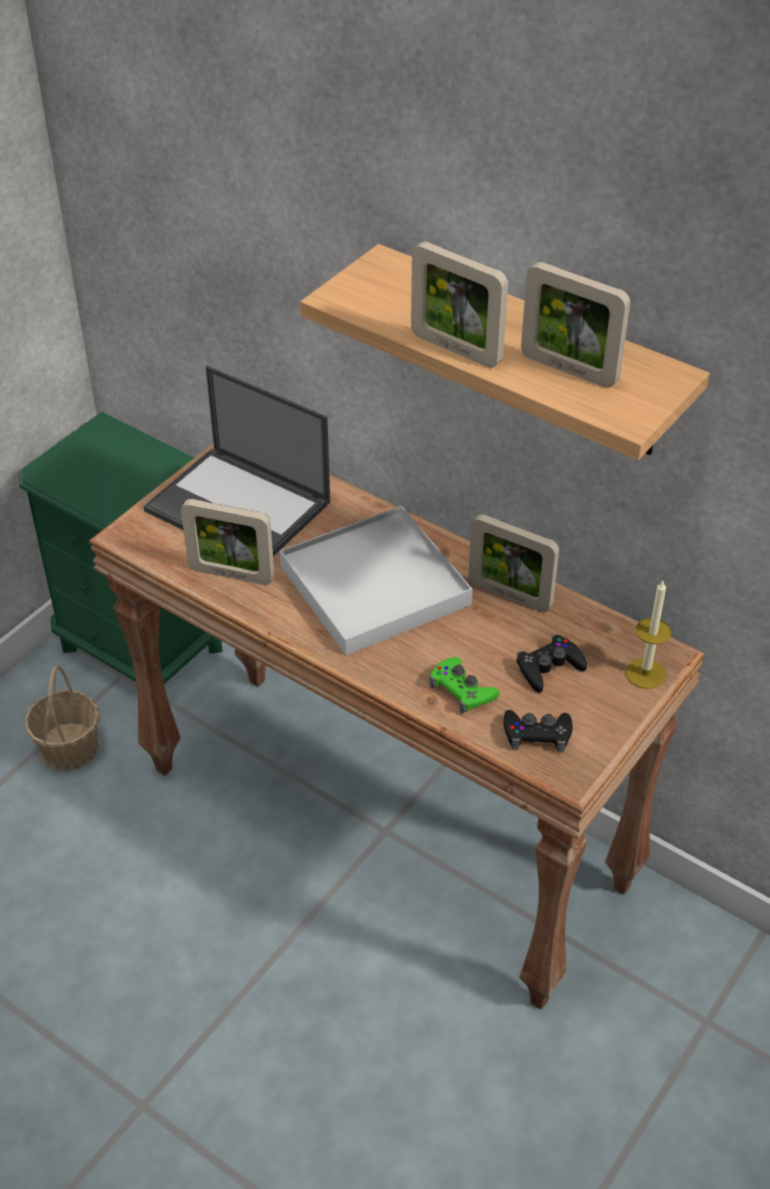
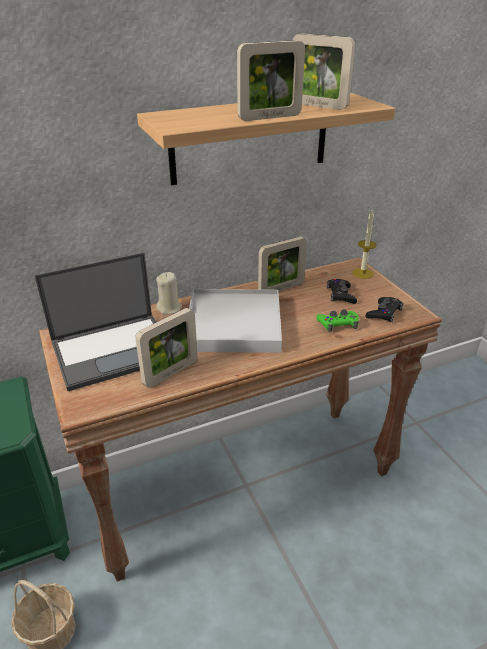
camera: 60 degrees left, 10 degrees down
(363, 509) = (169, 308): none -> beige candle
(569, 369) = (318, 105): picture frame -> picture frame turned 60 degrees clockwise

